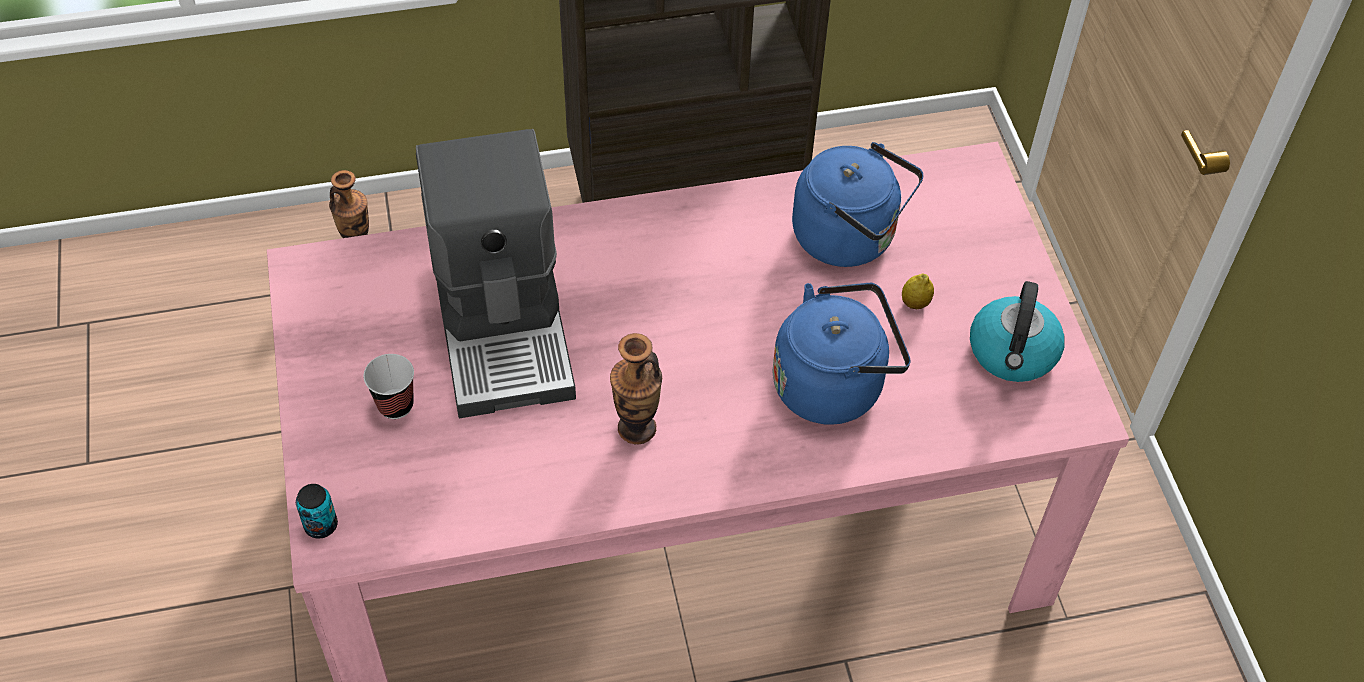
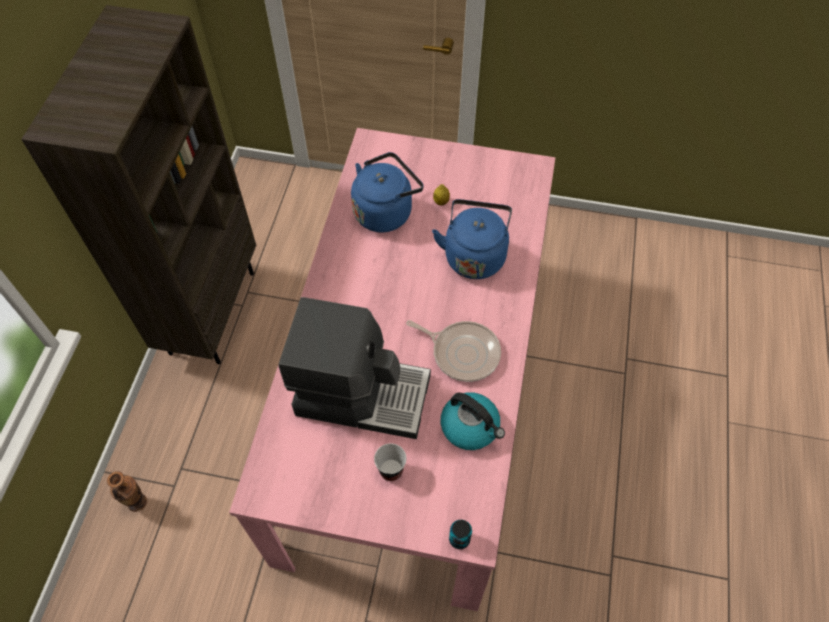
camera: 65 degrees left, 5 degrees up
(636, 428) = (462, 352): vase -> frying pan
(1013, 353) = (489, 177): kettle -> kettle (471, 427)

